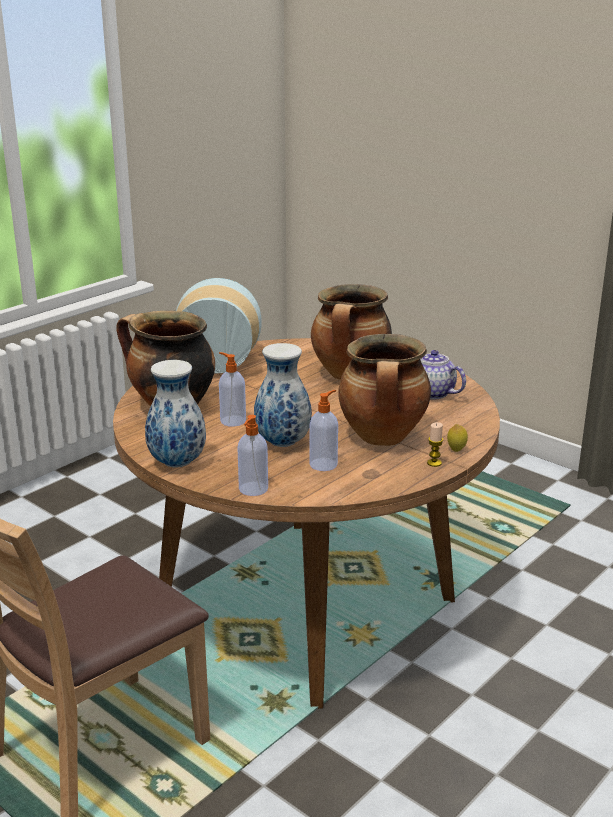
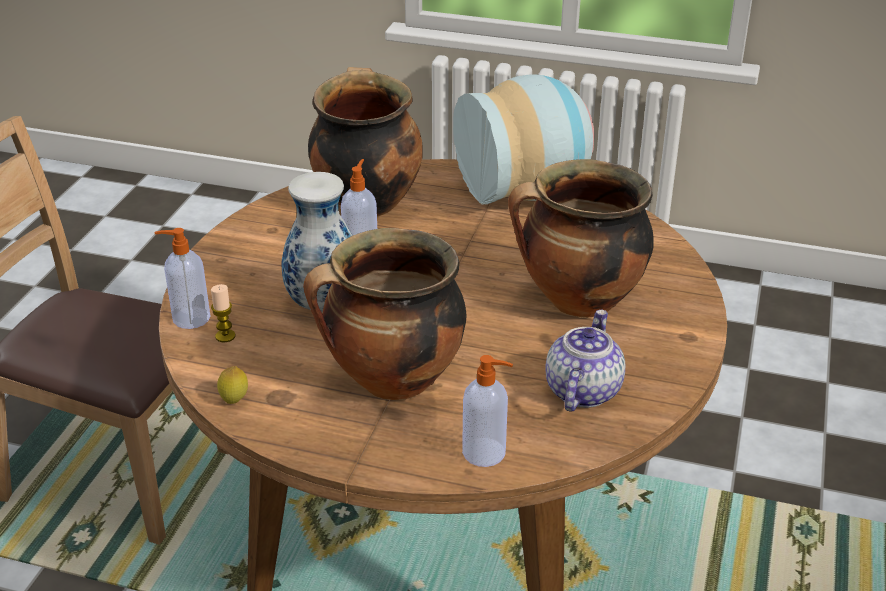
camera: 65 degrees right, 10 degrees up
(178, 462) = (229, 249): vase -> none
(324, 464) = (284, 352): soap dispenser -> soap dispenser (485, 453)
(434, 463) = (343, 446): candle -> candle (225, 336)
(456, 450) = (399, 459): lemon -> lemon (234, 401)

